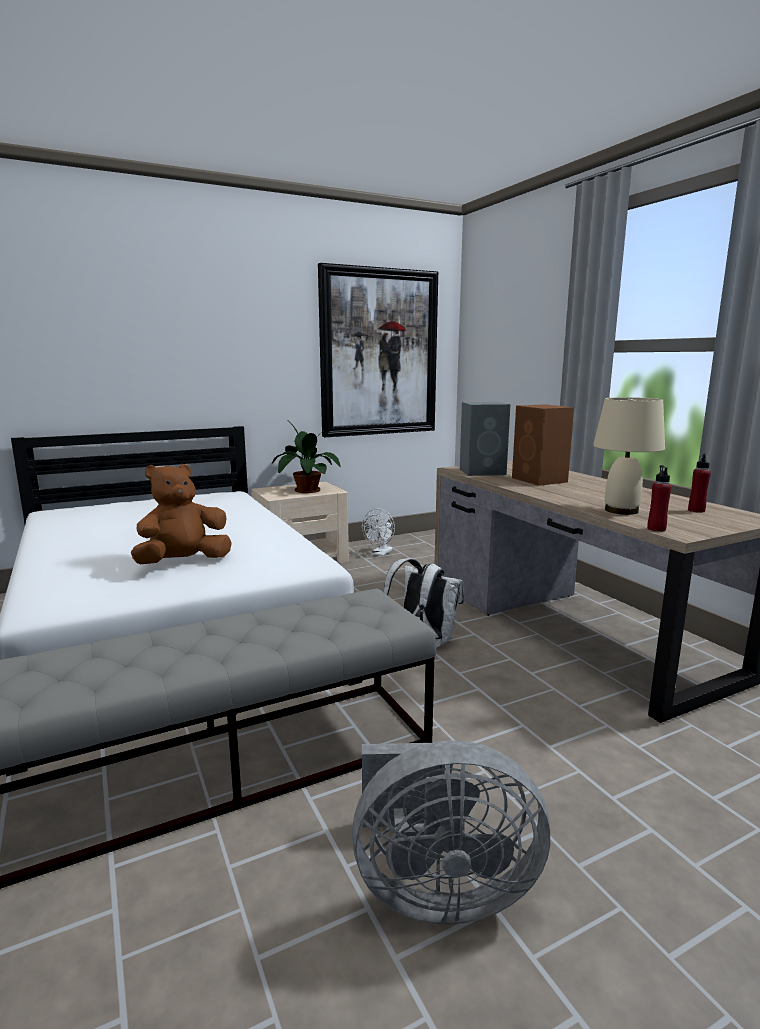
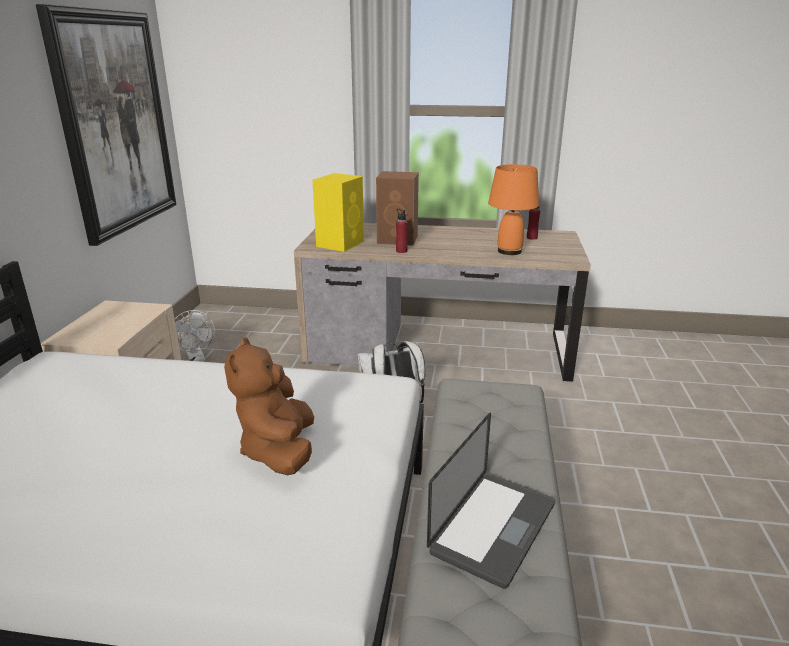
camera: 55 degrees left, 10 degrees up
(148, 657) = (493, 528): none -> laptop
(305, 490) = (118, 319): potted plant -> none
(437, 890) = (665, 529): grey fan -> none
(483, 472) = (341, 243): grey speaker -> yellow speaker
(621, 510) = (509, 251): beige table lamp -> orange table lamp
(656, 529) = (557, 259): red bottle -> red bottle (401, 251)

